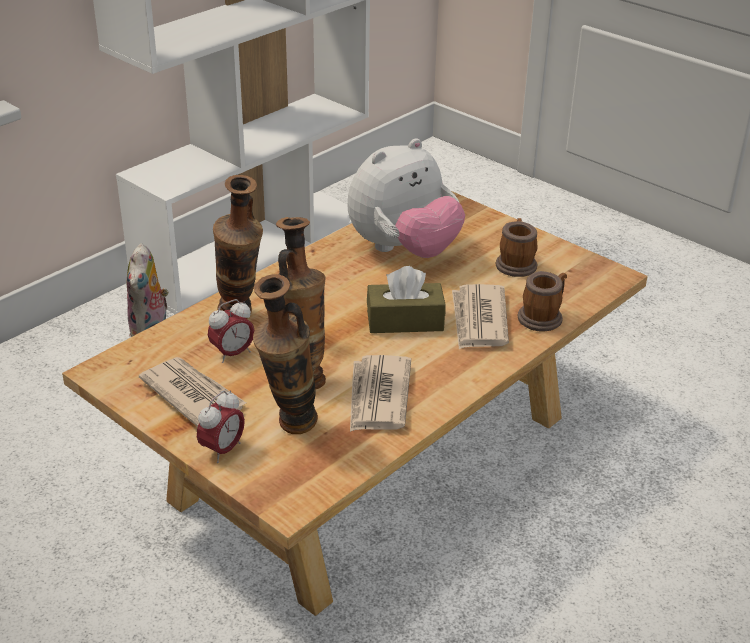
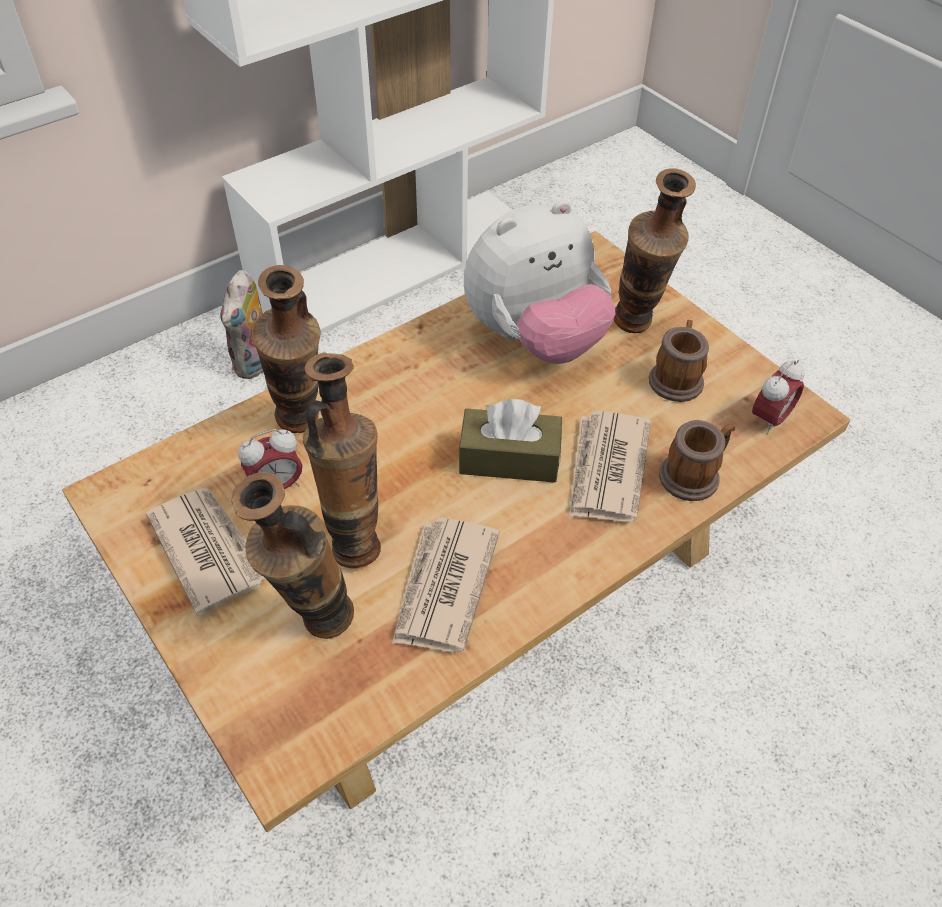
camera: 10 degrees right, 15 degrees up
(222, 450) = (220, 652): alarm clock -> alarm clock (769, 419)
(478, 238) = (636, 330): none -> vase

